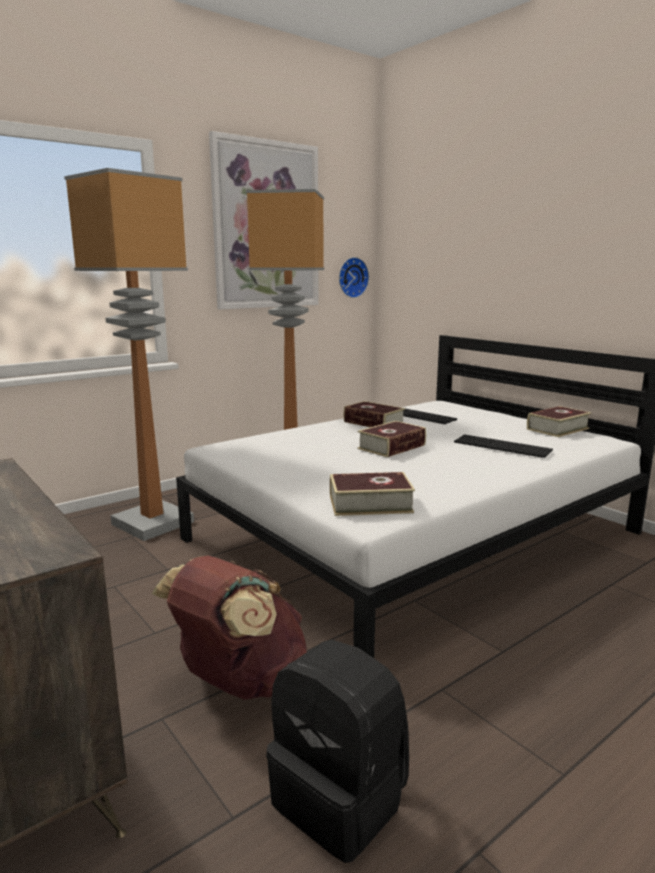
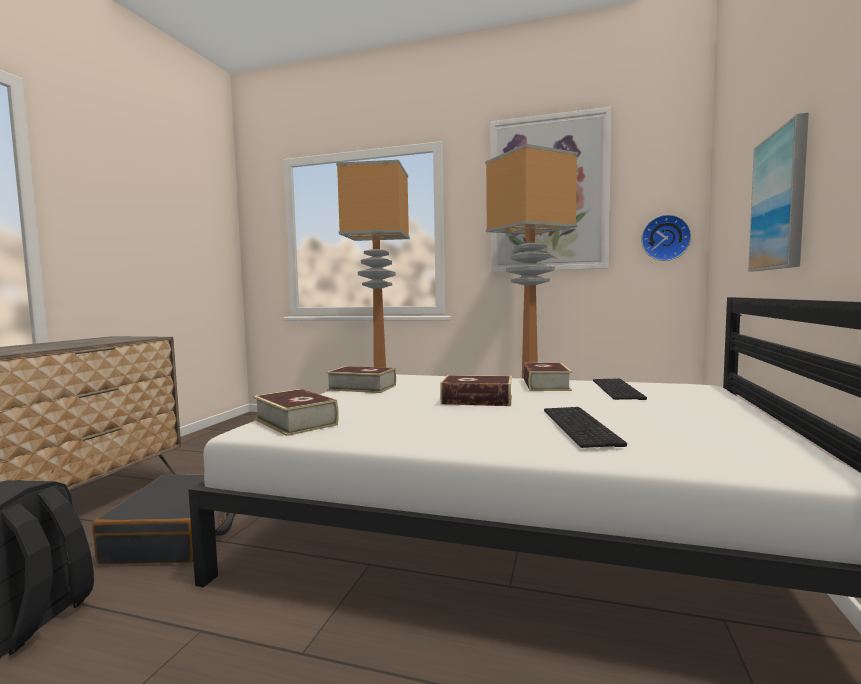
camera: 55 degrees right, 10 degrees down
(239, 683) = (178, 534): brown backpack -> black suitcase
(502, 277) = (780, 201): none -> picture
(557, 429) = (756, 435): book -> book (362, 387)

